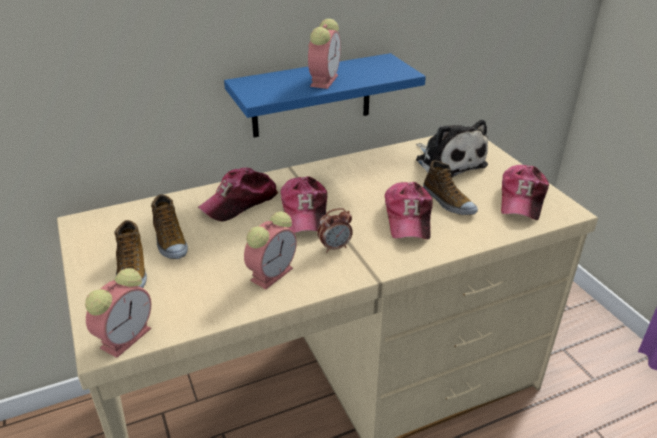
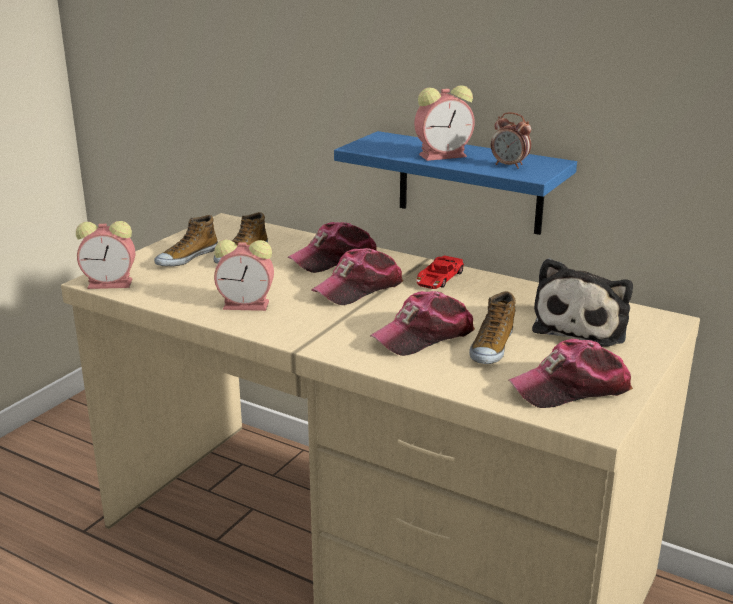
camera: 55 degrees right, 10 degrees down
(240, 202) = (334, 259): cap -> cap turned 45 degrees counterclockwise
(327, 177) = (439, 278): none -> red toy car
(335, 247) = (322, 317): alarm clock -> alarm clock (509, 165)

